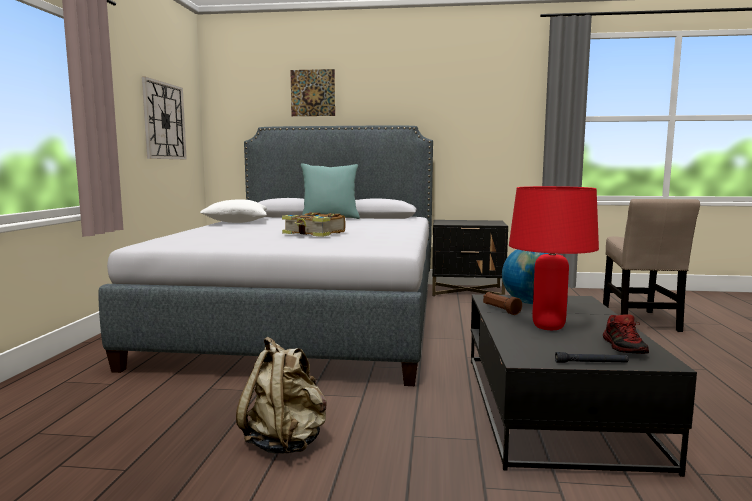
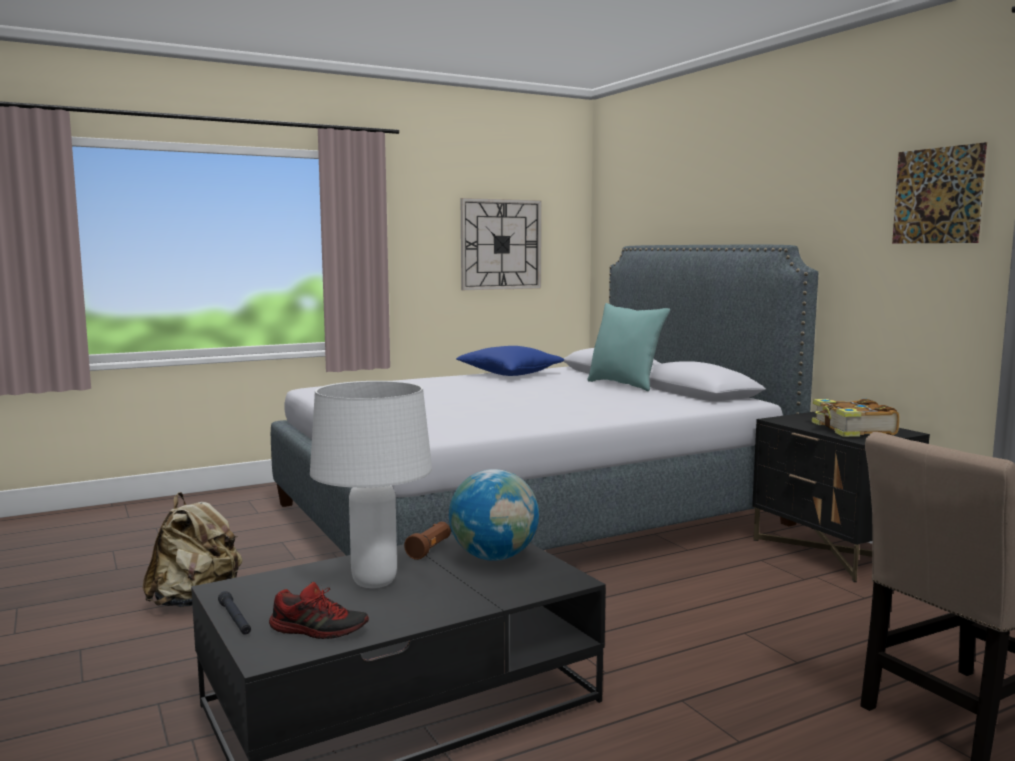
camera: 55 degrees right, 0 degrees up
(236, 222) = (510, 374): white pillow -> blue pillow
(313, 93) = (689, 194): picture -> picture (937, 195)
(314, 233) = (467, 403): book -> book (852, 430)
(548, 327) = (373, 582): red table lamp -> white table lamp
(625, 347) = (319, 630): shoe -> shoe turned 135 degrees counterclockwise

